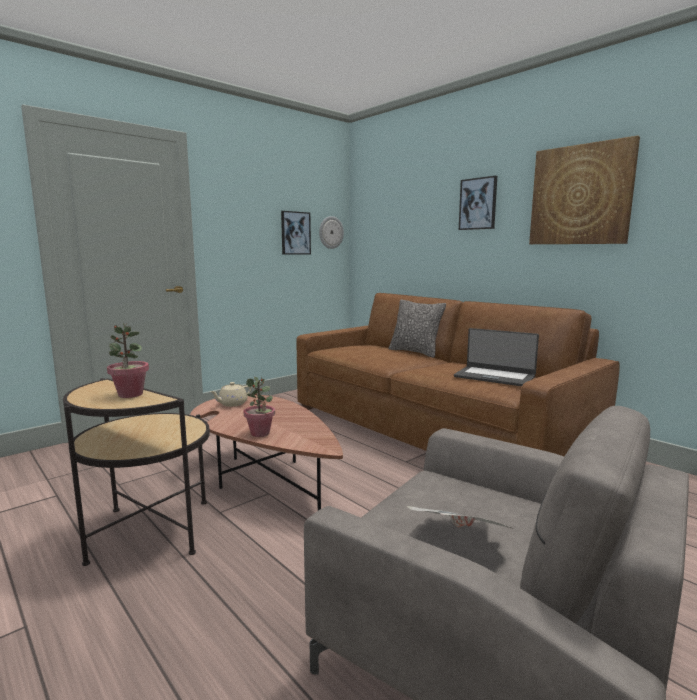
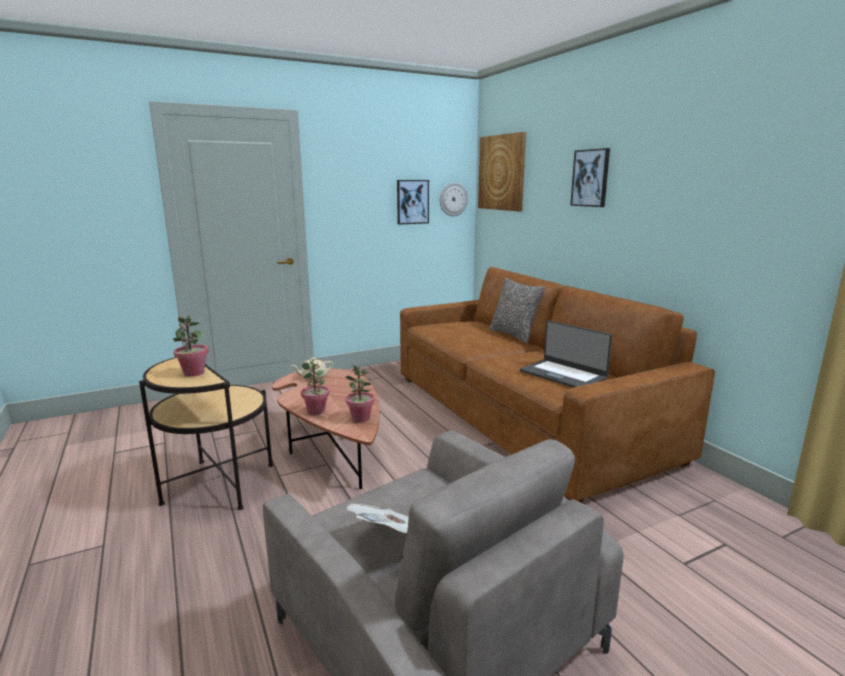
camera: 15 degrees right, 5 degrees up
(314, 435) = (361, 418): none -> potted plant
(581, 195) = (689, 177): picture -> picture (502, 172)

